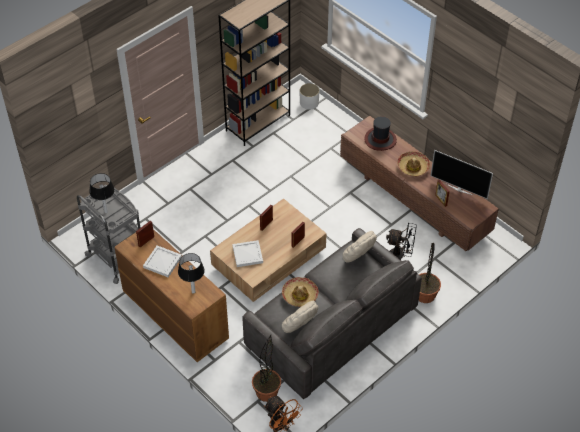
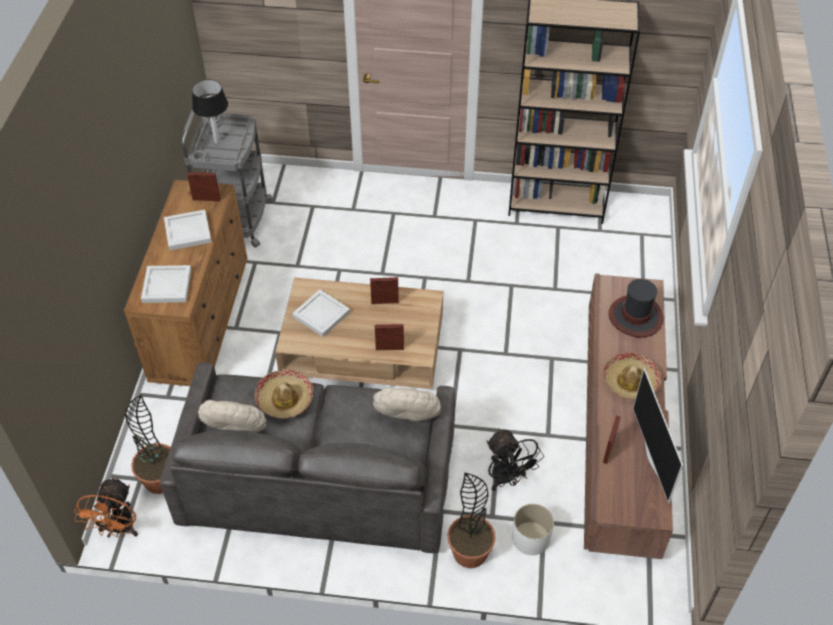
camera: 50 degrees right, 0 degrees up
(193, 291) = (167, 285): table lamp -> white tray
(309, 103) = (643, 227): white planter -> white planter (530, 538)

